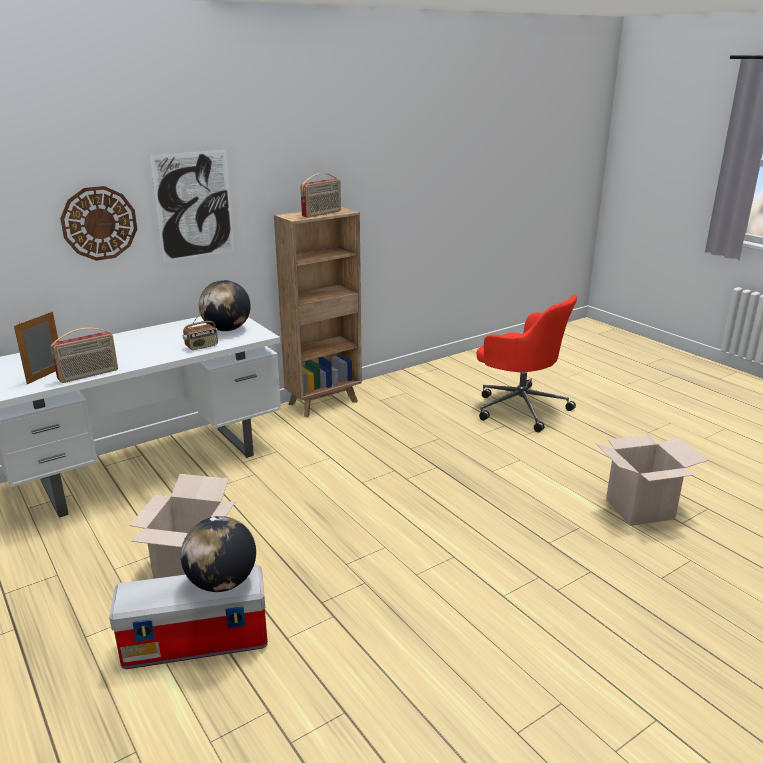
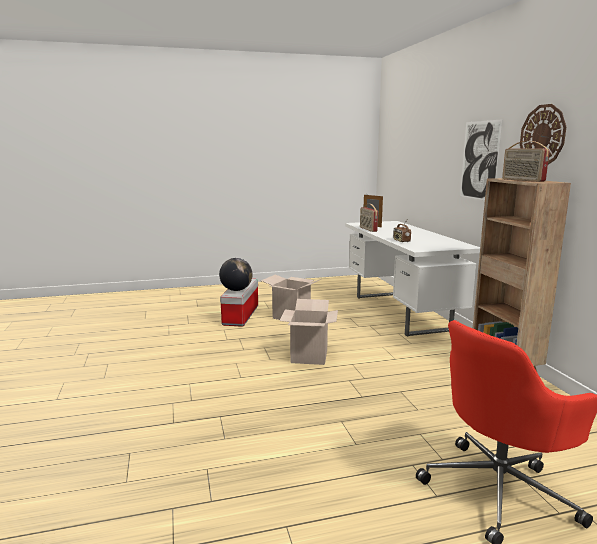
camera: 110 degrees right, 10 degrees down
(99, 223) = (442, 163): wall clock -> wall clock (542, 136)
(227, 329) = (433, 245): globe -> none
(639, 509) = (218, 488): cardboard box -> cardboard box (309, 356)

